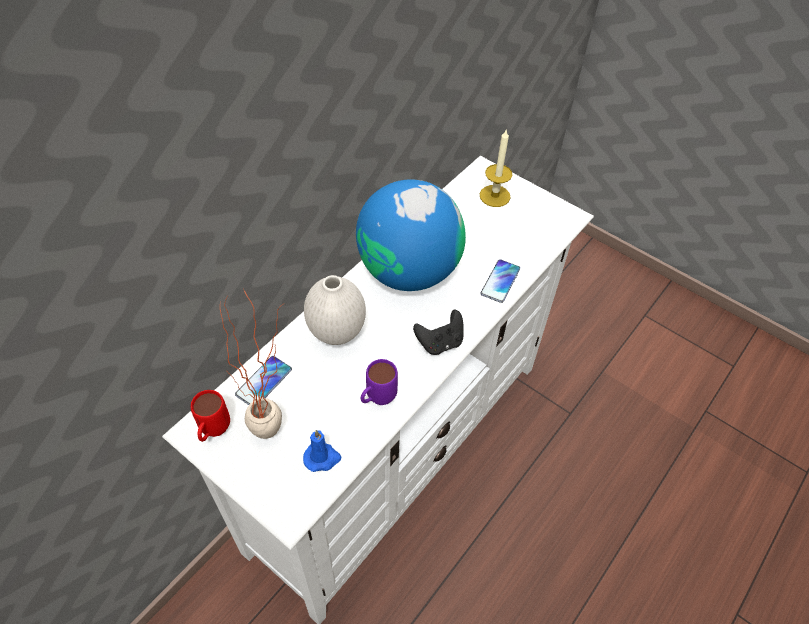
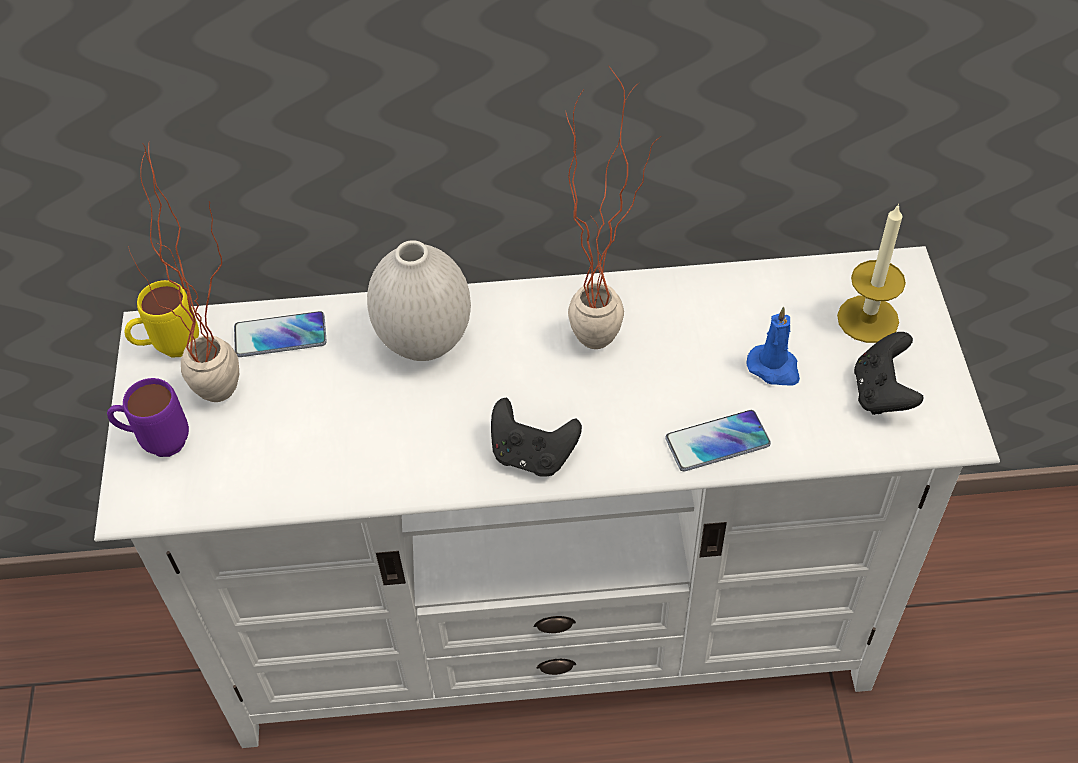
camera: 50 degrees right, 0 degrees up
(213, 432) = (169, 349): red mug -> yellow mug
(322, 458) = (235, 472): blue candle -> blue candle (774, 368)
(377, 400) = (372, 460): purple mug -> purple mug (157, 442)
(409, 270) = (610, 333): globe -> potted plant
(532, 220) = (882, 393): none -> black game controller

